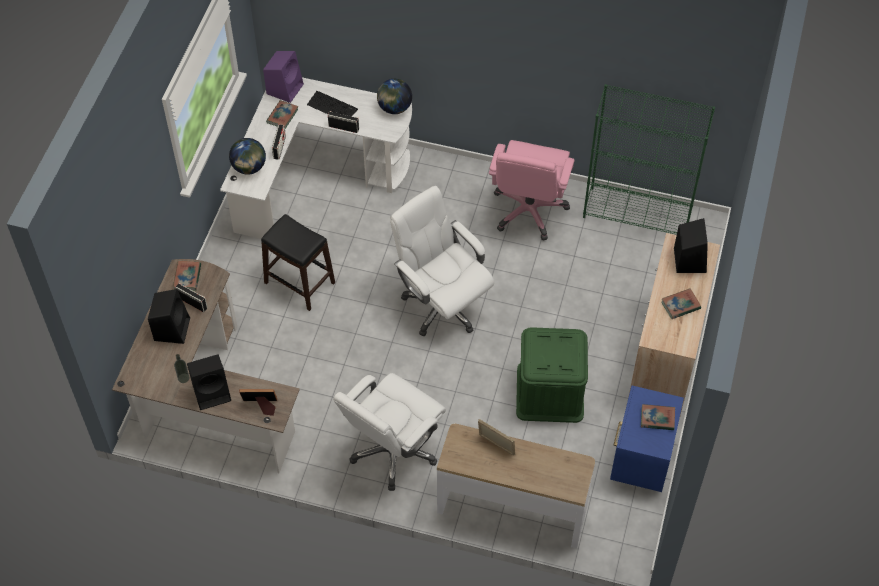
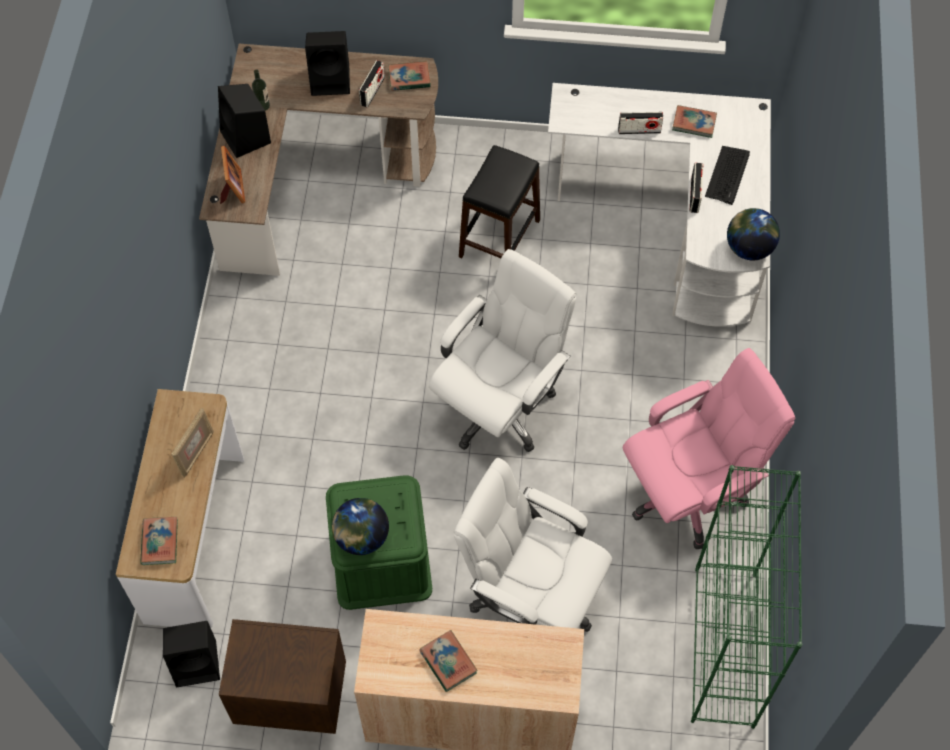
camera: 80 degrees right, 5 degrees up
(249, 167) = (596, 105): globe -> globe (361, 537)
(285, 88) = (743, 116): purple speaker -> none
(393, 451) = (264, 386): white office chair -> white office chair (530, 600)
(529, 211) = (688, 493): pink office chair -> pink office chair turned 150 degrees clockwise
(640, 459) = (289, 693): blue nightstand -> brown nightstand
(657, 419) = (285, 670): book -> book (160, 542)
(689, 259) = (538, 668): black speaker -> black speaker (197, 662)

